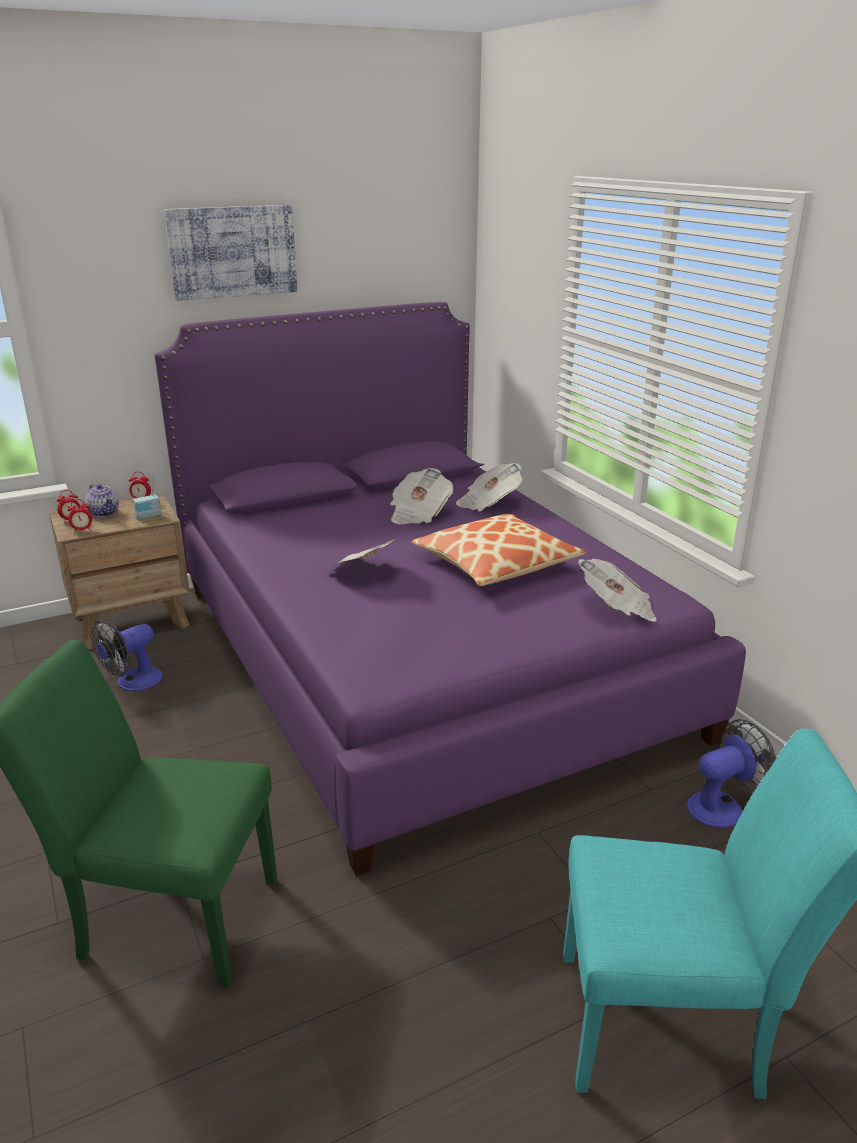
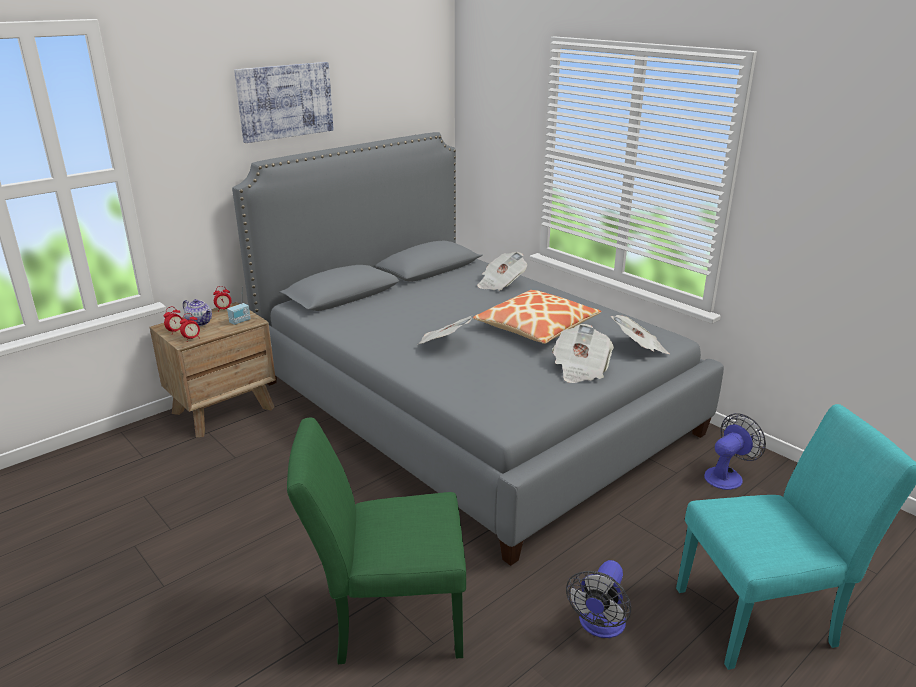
camera: 15 degrees left, 0 degrees up
(132, 682) = (254, 457): fan -> fan (599, 626)
(418, 514) = (455, 297): newspaper -> newspaper (580, 369)
(419, 657) = (469, 406): purple bed -> grey bed

